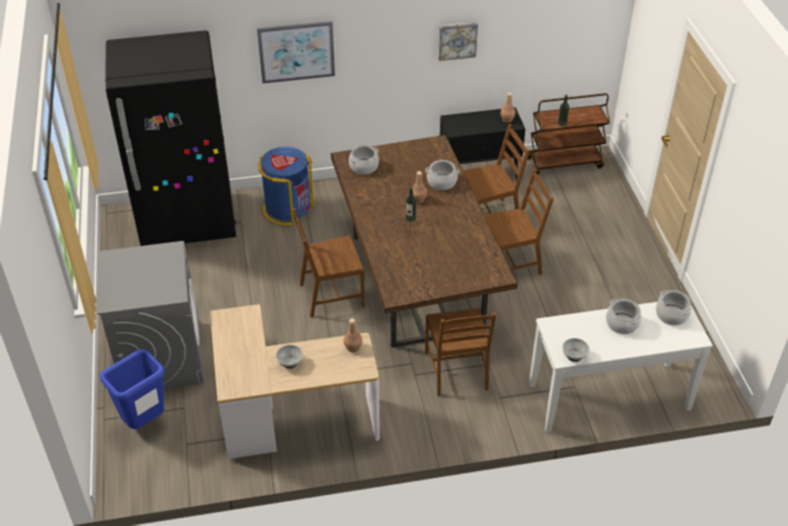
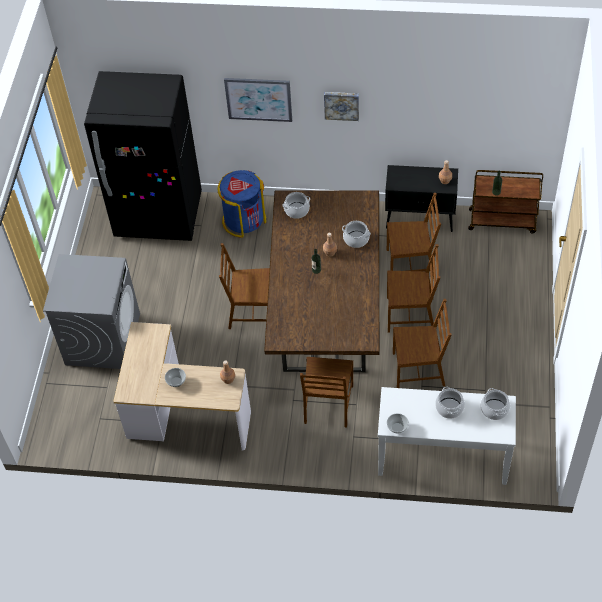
camera: 20 degrees right, 10 degrees up
(144, 422) = (74, 393): blue trash can -> none
(457, 40) = (403, 109): picture -> picture (341, 105)
(542, 315) = (419, 369): none -> brown chair

